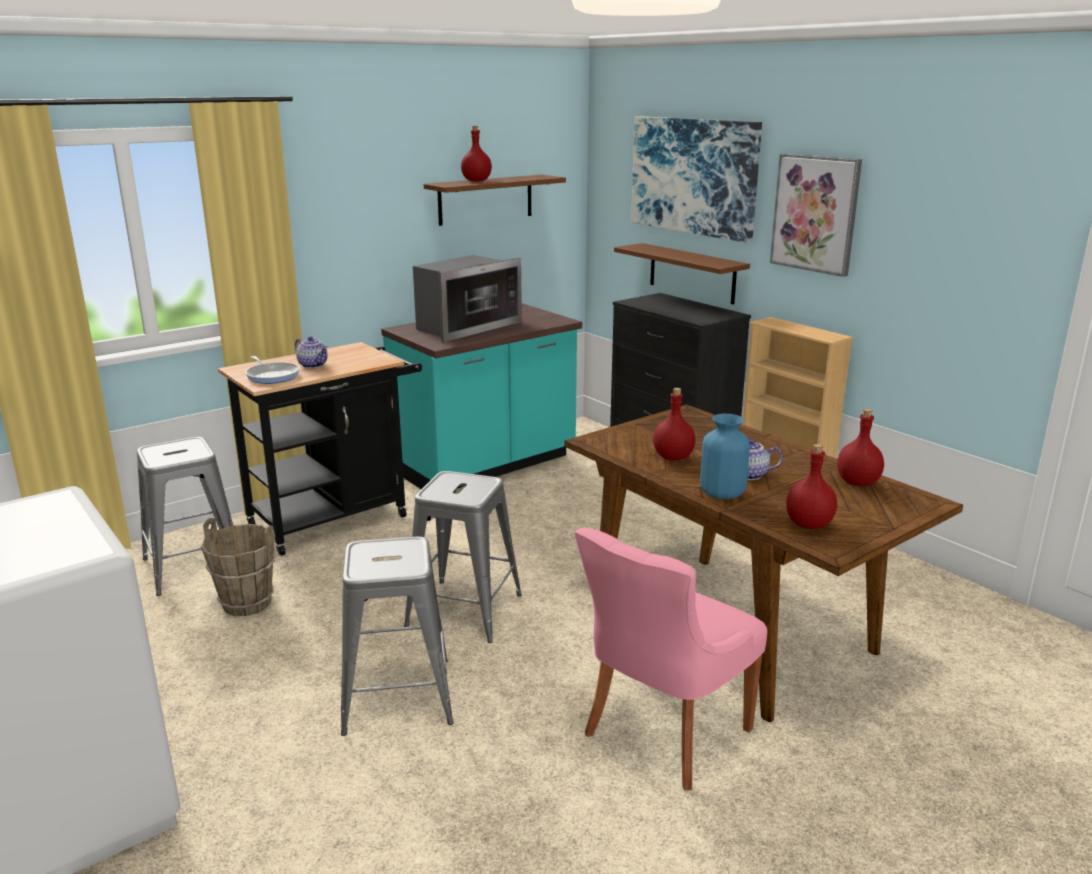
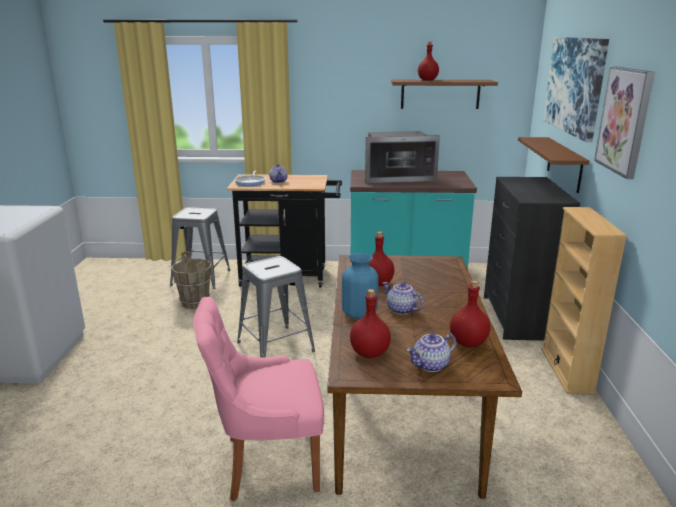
camera: 40 degrees right, 0 degrees up
(398, 695) = (186, 373): grey stool -> none
(873, 513) = (431, 366): none -> teapot

